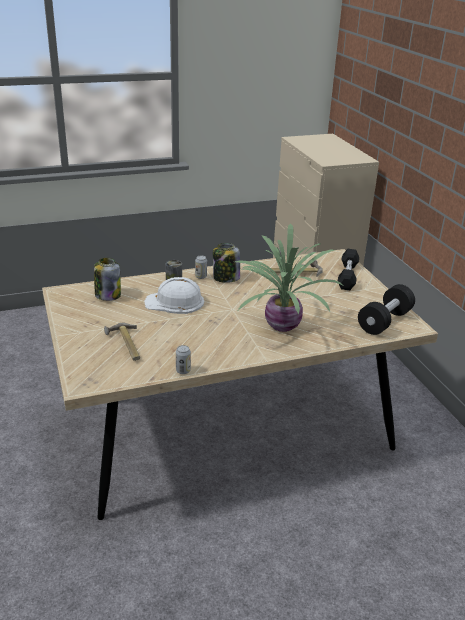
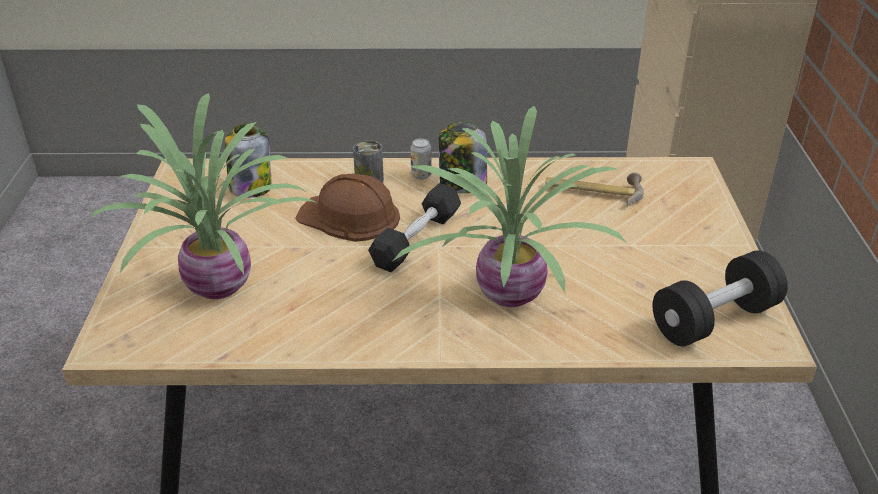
camera: 20 degrees right, 5 degrees up
(125, 345) = (220, 283): hammer -> potted plant
(175, 302) = (349, 216): white hard hat -> brown hard hat
(183, 371) = (283, 352): can -> none
(347, 276) = (689, 212): black dumbbell -> black dumbbell (416, 239)

